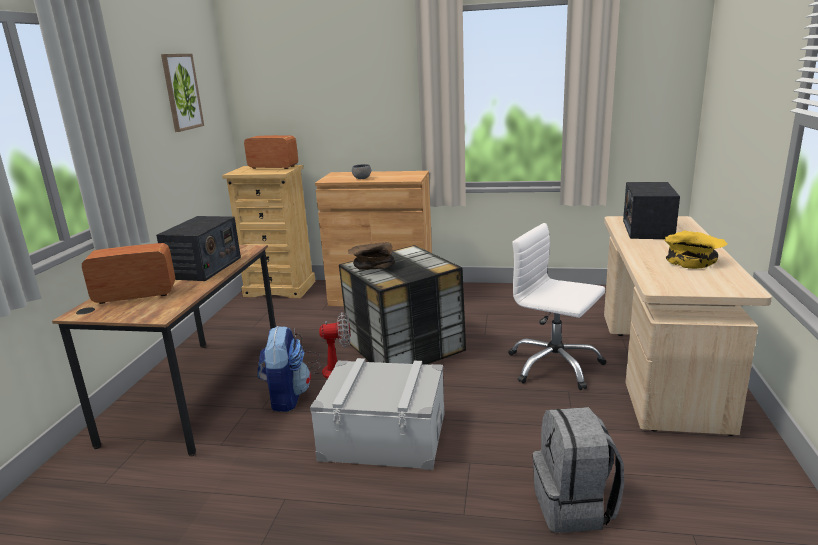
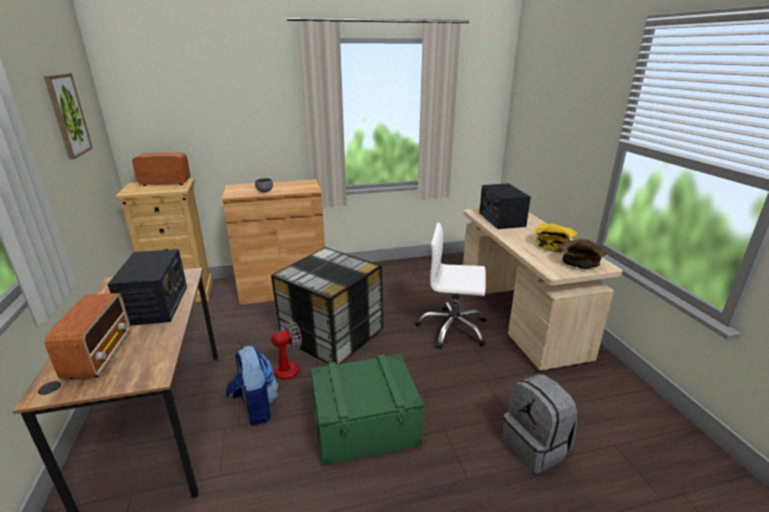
camera: 25 degrees left, 5 degrees up
(134, 295) = (100, 355): radio -> radio turned 120 degrees clockwise
(372, 267) = (305, 274): brown bowl -> brown bowl (579, 264)
(384, 436) = (365, 424): grey storage box -> green storage box

